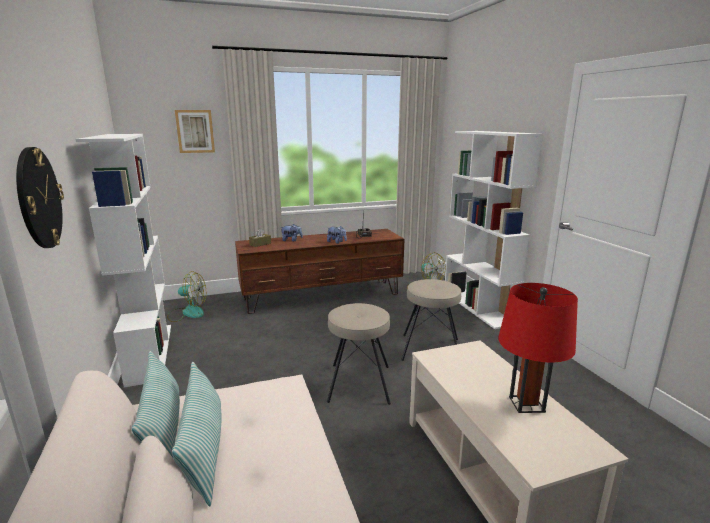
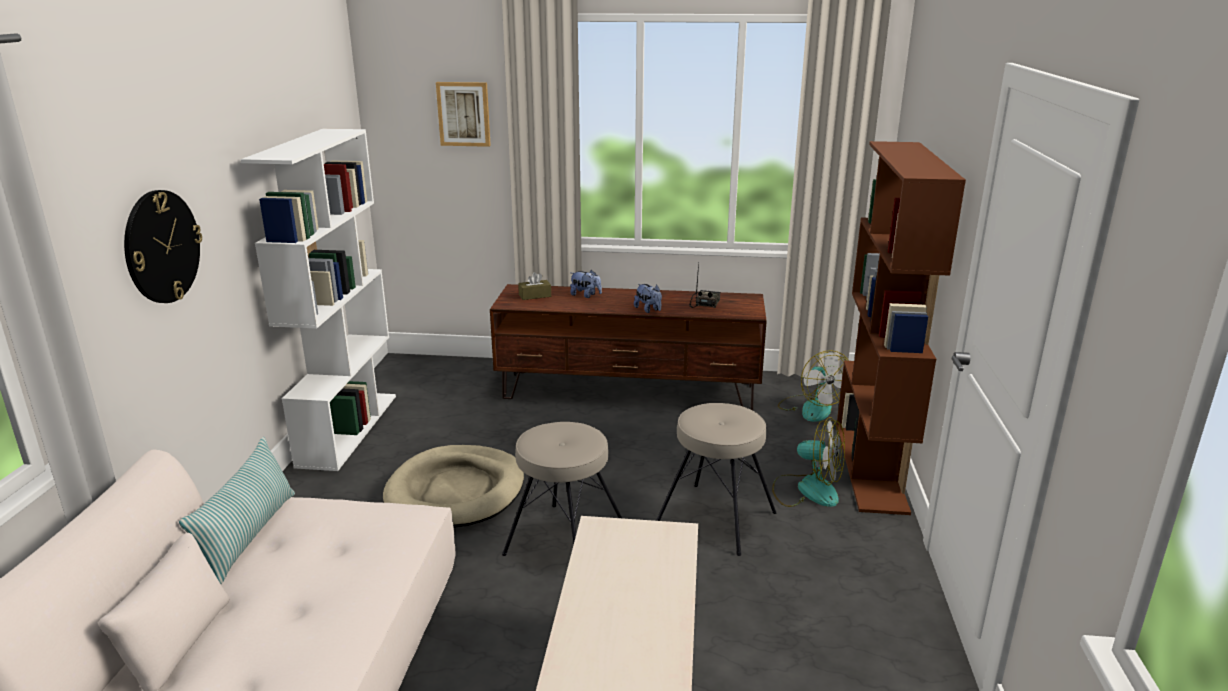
camera: 25 degrees right, 5 degrees up
(187, 313) = (428, 380): fan -> fan (807, 490)
(204, 451) = (269, 567): pillow -> none
(263, 373) = (456, 491): none -> beige dog bed
(478, 307) = (871, 466): white bookcase -> brown bookcase
(526, 404) = (645, 629): red table lamp -> none

